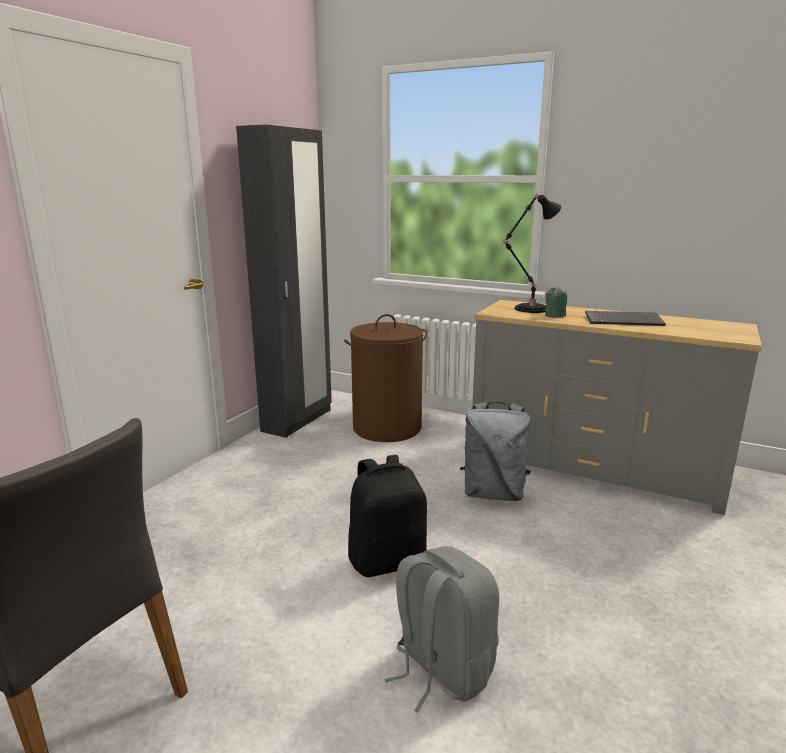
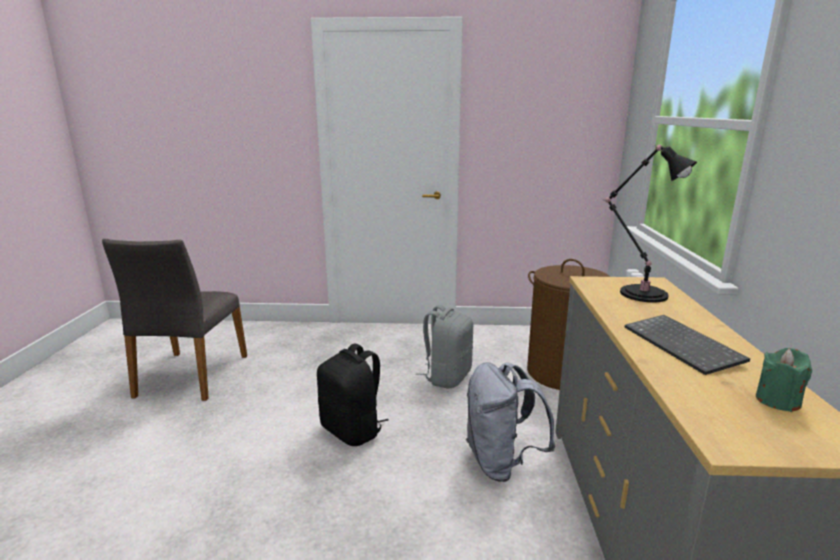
camera: 65 degrees right, 0 degrees up
(297, 421) = (522, 333): black wardrobe -> none
(441, 670) = (238, 487): grey backpack -> grey backpack (447, 377)
(554, 315) = (632, 307): green candle -> green candle (777, 401)

